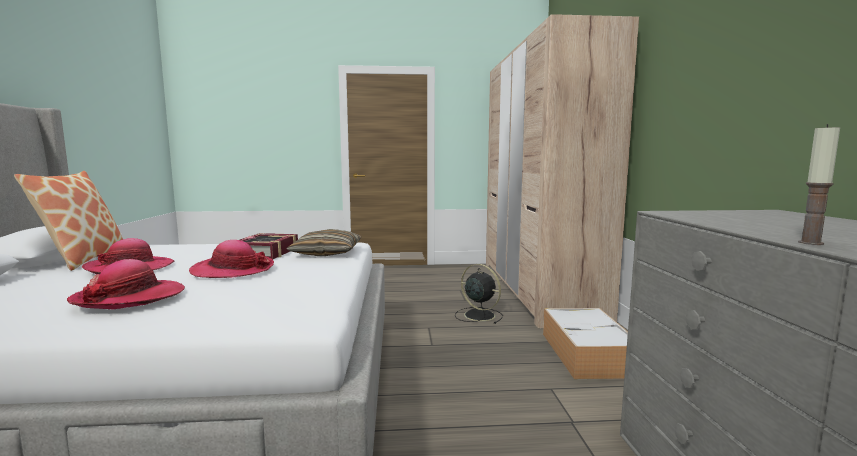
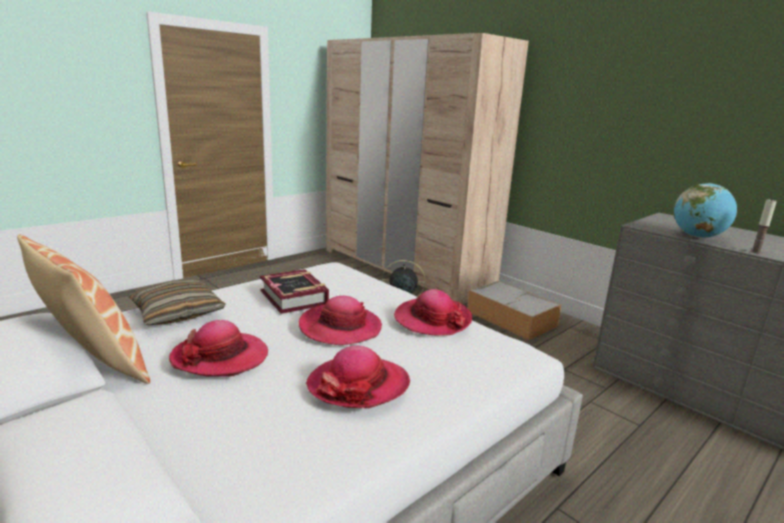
camera: 40 degrees left, 10 degrees up
(306, 279) = (432, 319): none -> hat
(327, 253) = (351, 284): pillow -> pillow (177, 313)
(741, 224) = (698, 237): none -> globe

